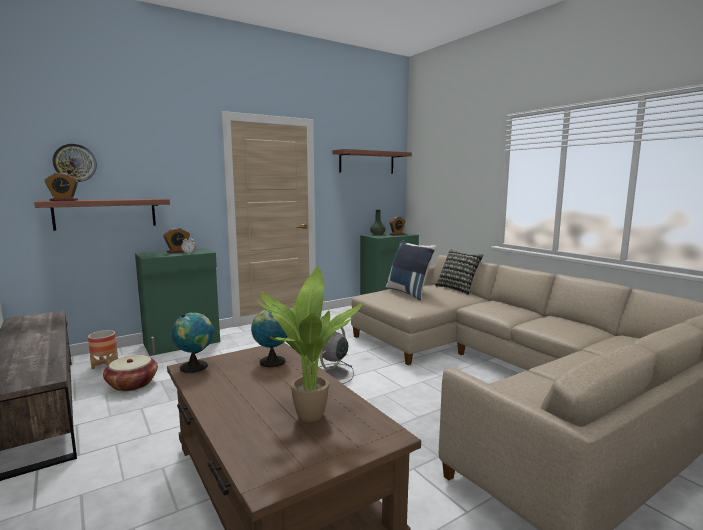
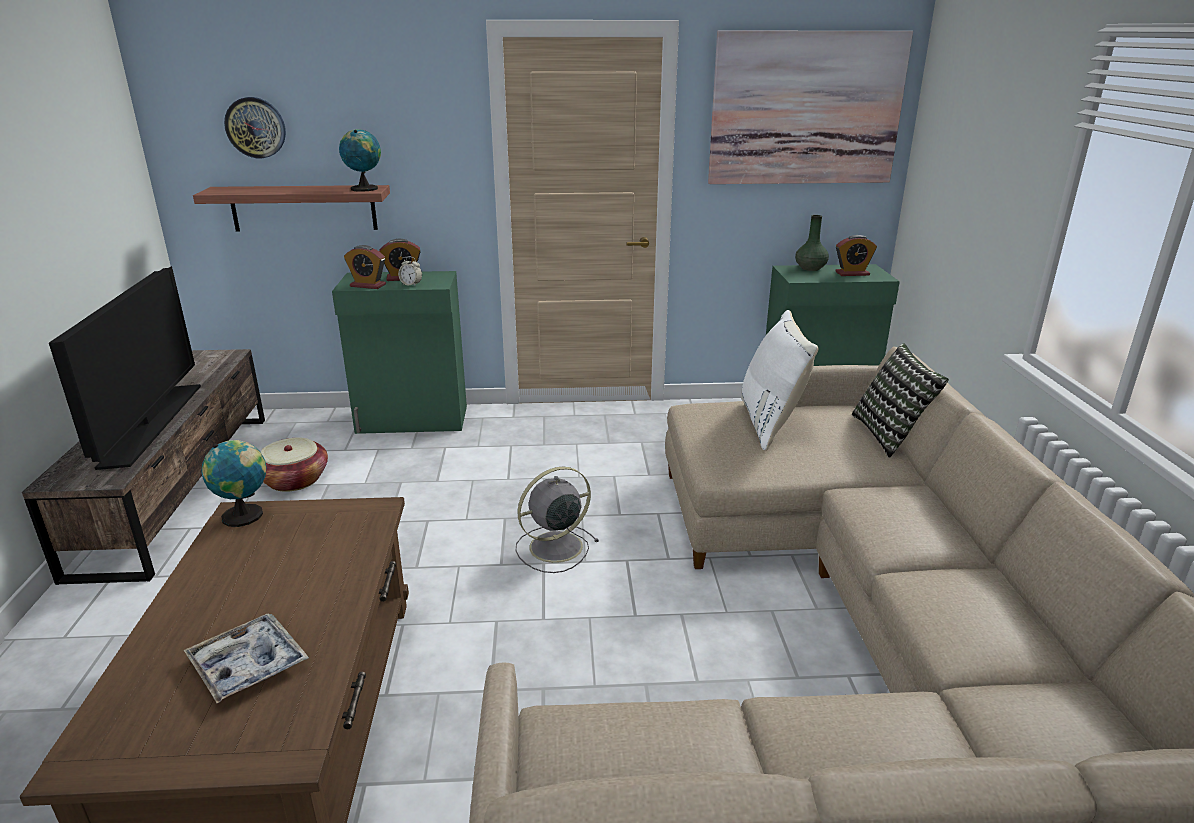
camera: 30 degrees right, 15 degrees up
(39, 350) = (152, 424): none -> television
(64, 200) = (237, 190): alarm clock -> alarm clock (368, 285)
(105, 365) = (294, 436): planter -> none
(271, 361) = (338, 537): globe -> globe (364, 188)
(306, 415) = (248, 665): potted plant -> tray
(367, 162) = (806, 109): shelf -> picture
(409, 293) = (771, 424): blue pillow -> white pillow

